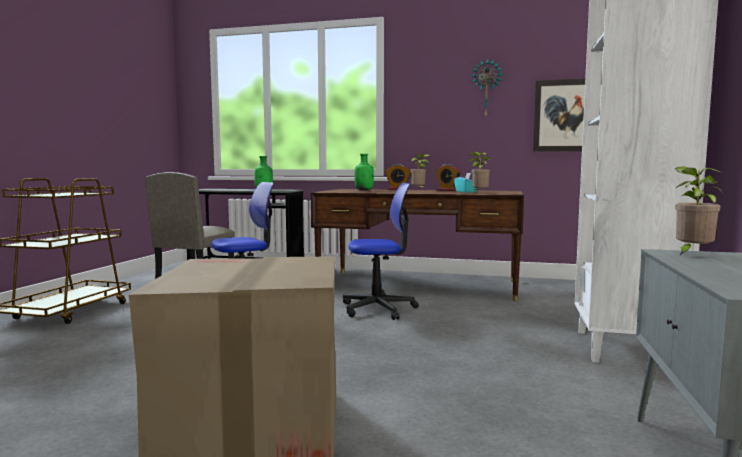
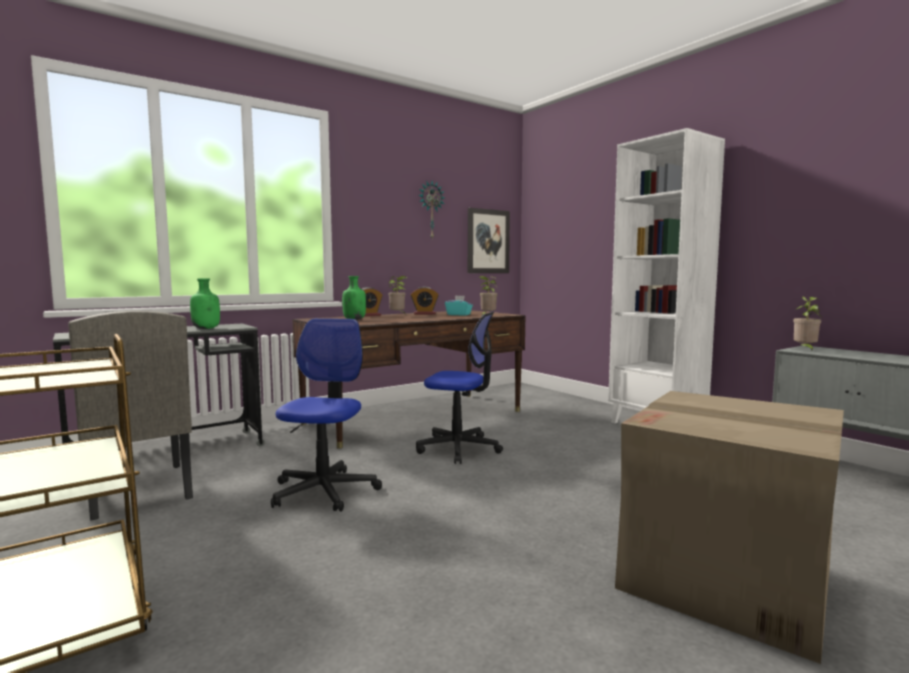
camera: 50 degrees left, 0 degrees up
(378, 309) = (459, 448): office chair -> office chair turned 75 degrees clockwise

